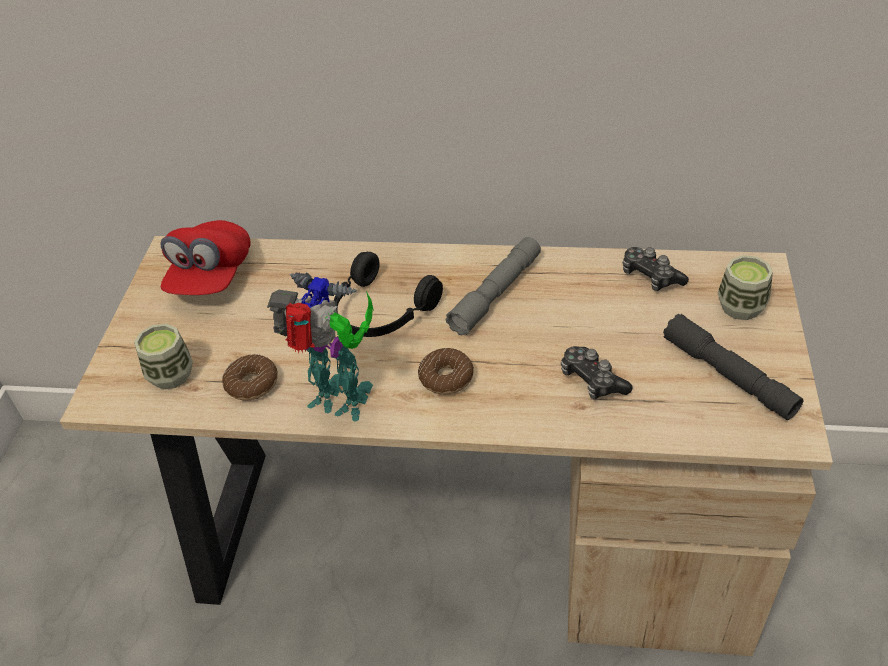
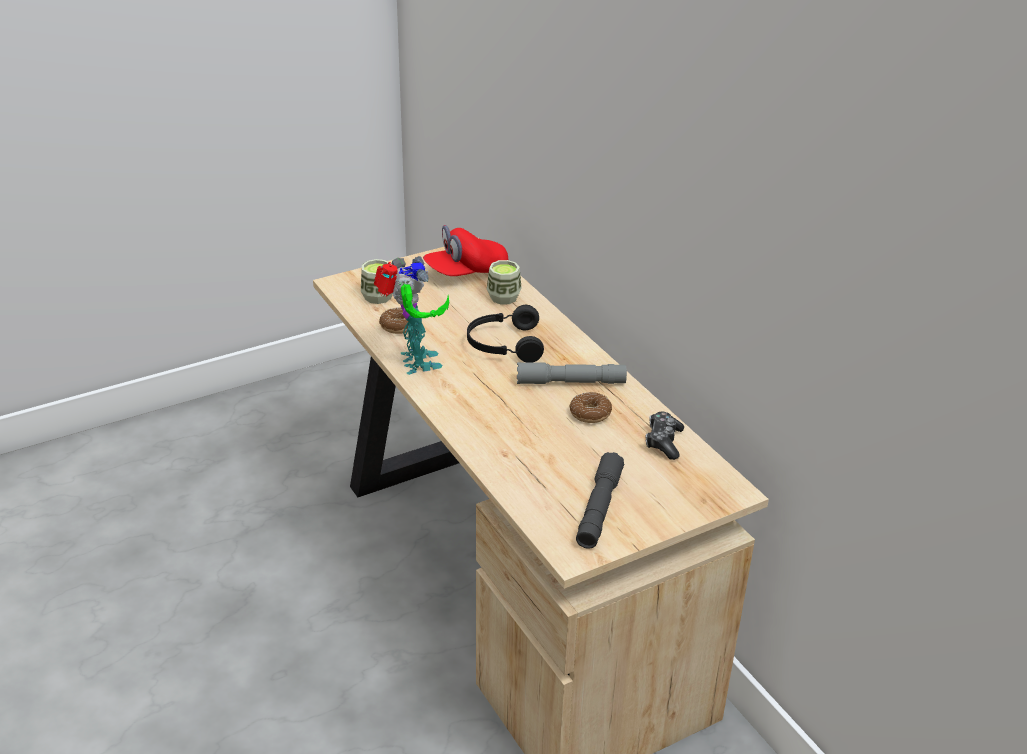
camera: 50 degrees right, 10 degrees down
(446, 377) = (475, 392): donut -> donut (590, 413)
(592, 380) = (532, 450): game controller -> none
(740, 307) = (678, 493): cup -> cup (503, 297)

